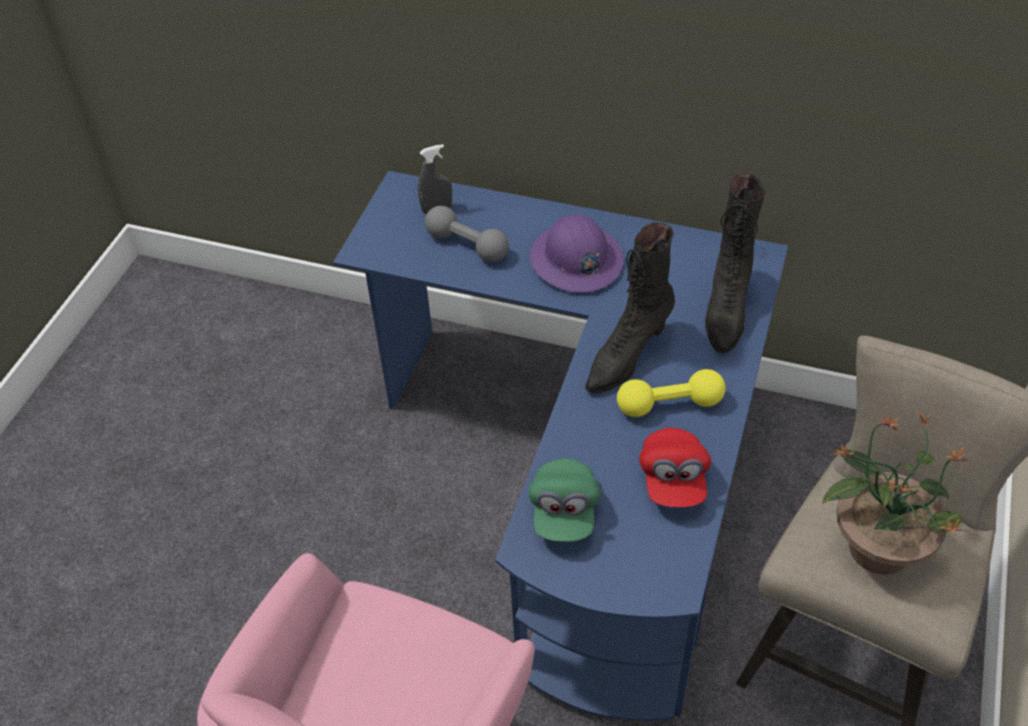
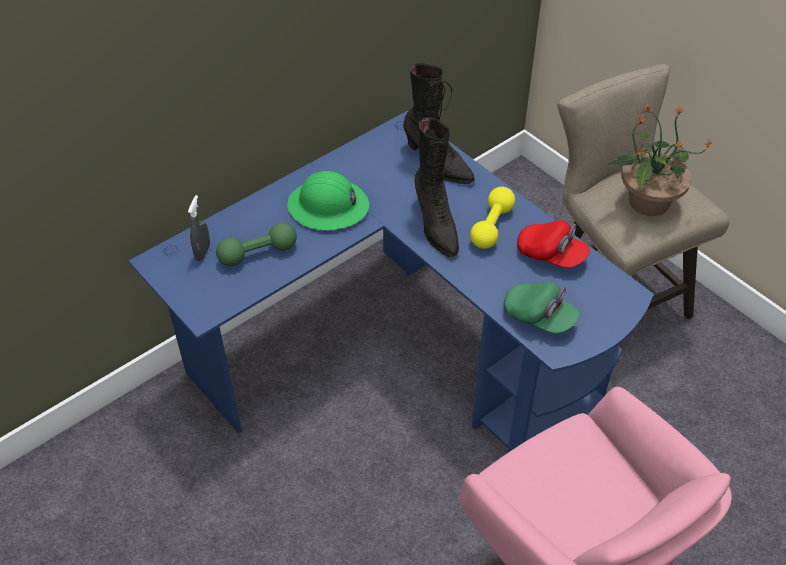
camera: 60 degrees left, 0 degrees up
(467, 245) = (258, 253): grey dumbbell -> green dumbbell
(576, 260) = (328, 207): purple hard hat -> green hard hat

